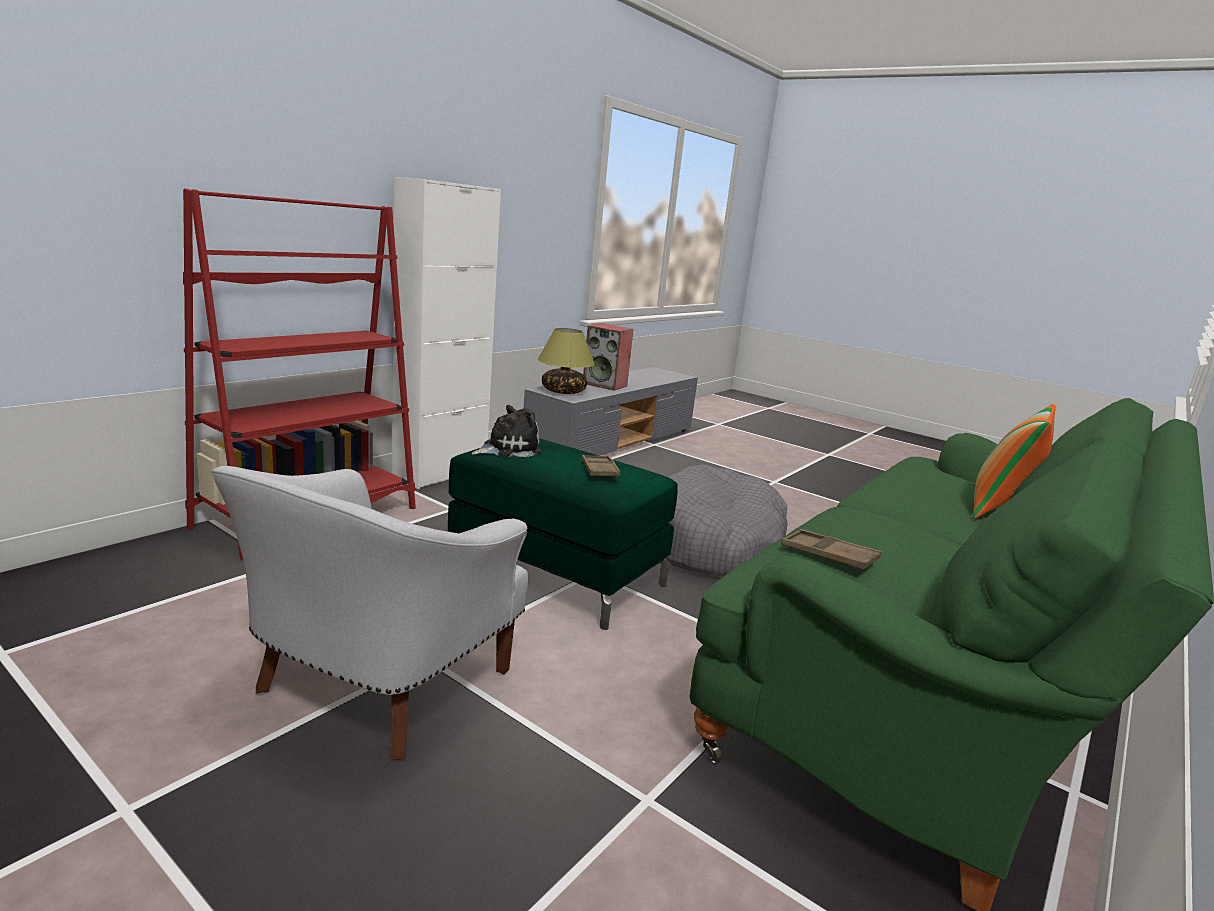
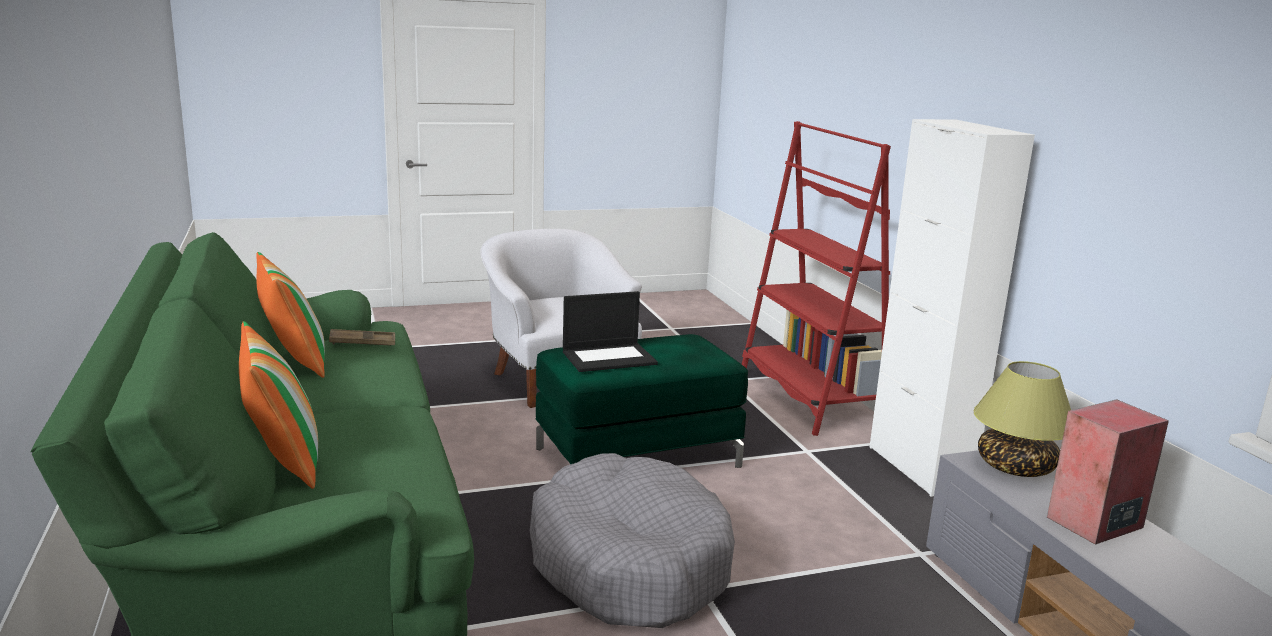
camera: 125 degrees right, 0 degrees up
(508, 449) = (691, 345): plush toy -> none
(599, 470) = (609, 357): brown tray -> laptop
(935, 572) = (294, 361): none -> pillow

